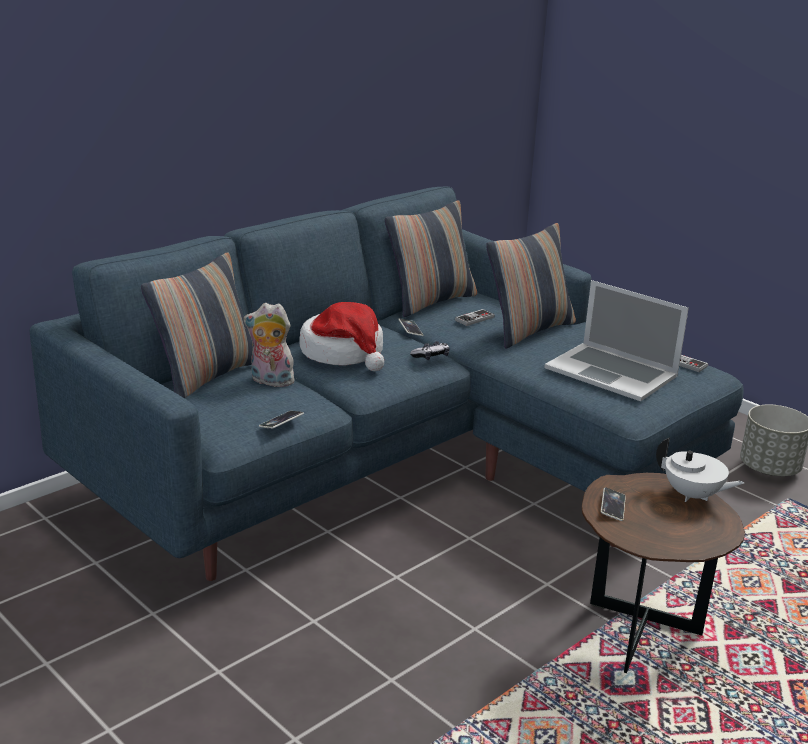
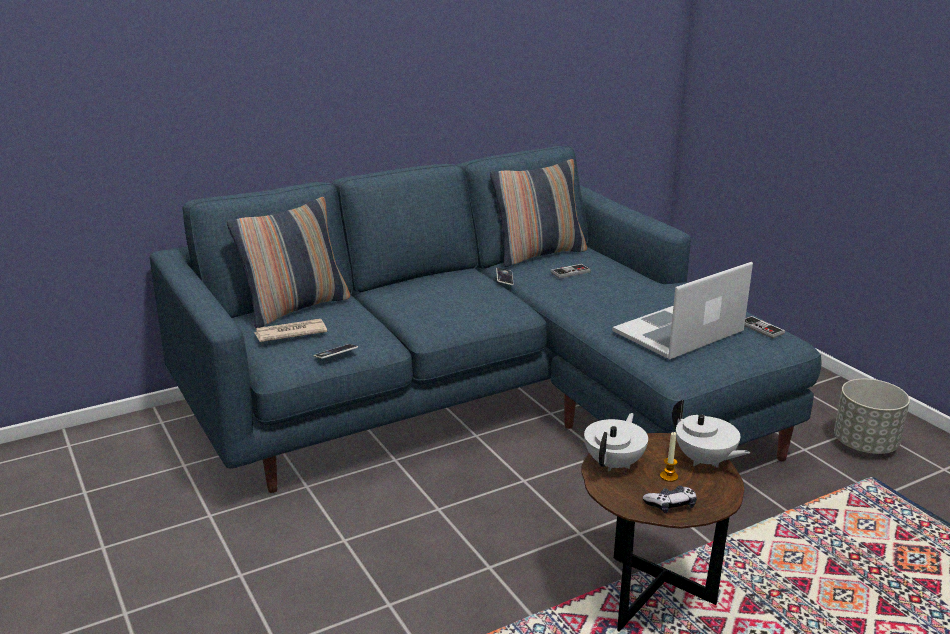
camera: 15 degrees right, 0 degrees up
(219, 404) = (290, 333): none -> newspaper
(270, 382) = (348, 317): plush toy -> none
(343, 353) = (428, 296): hat -> none
(431, 357) = (508, 305): game controller -> game controller (670, 505)
(529, 330) = (618, 286): pillow -> none
(611, 371) = (679, 331): laptop -> laptop turned 90 degrees clockwise
(612, 507) = (614, 463): phone -> white teapot
(668, 514) = (669, 476): none -> candle

